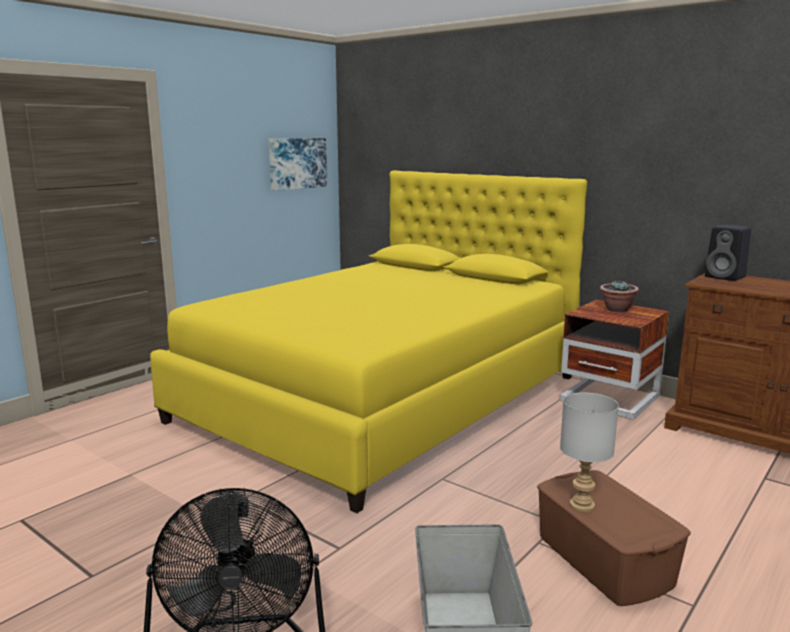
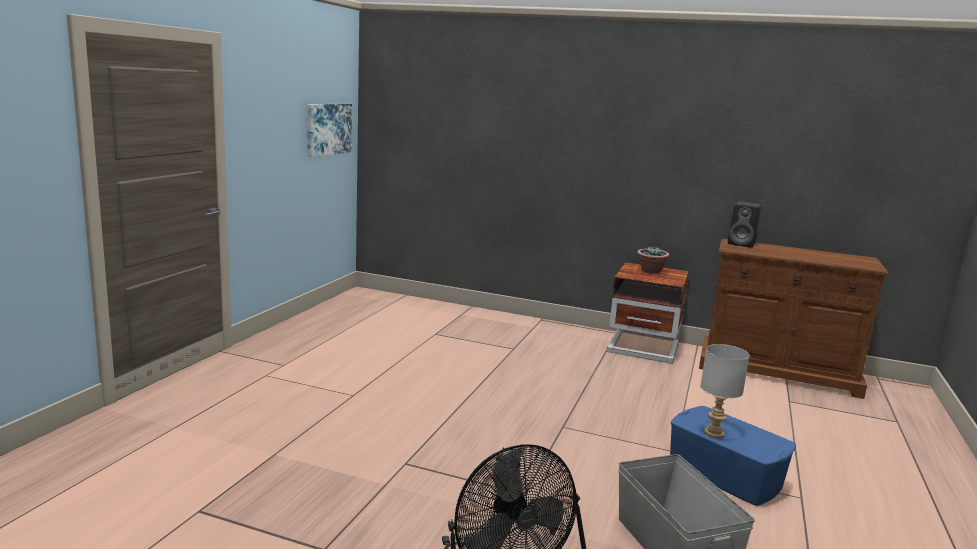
camera: 20 degrees left, 0 degrees up
(384, 398) = (458, 360): yellow bed -> none
(603, 560) = (724, 475): brown storage box -> blue storage box

